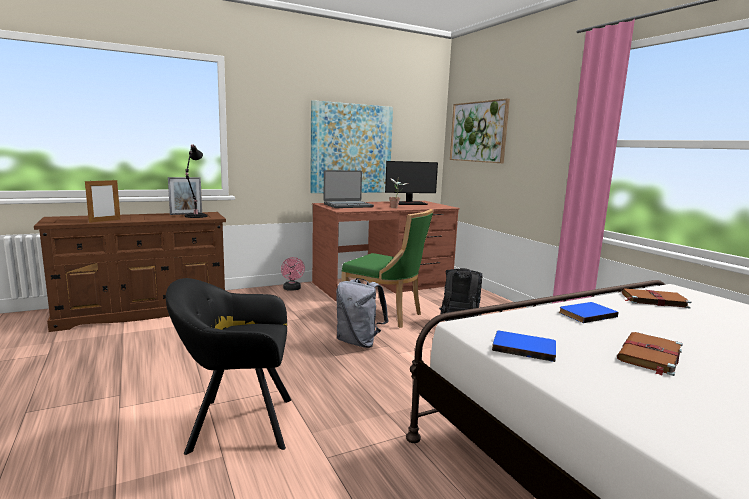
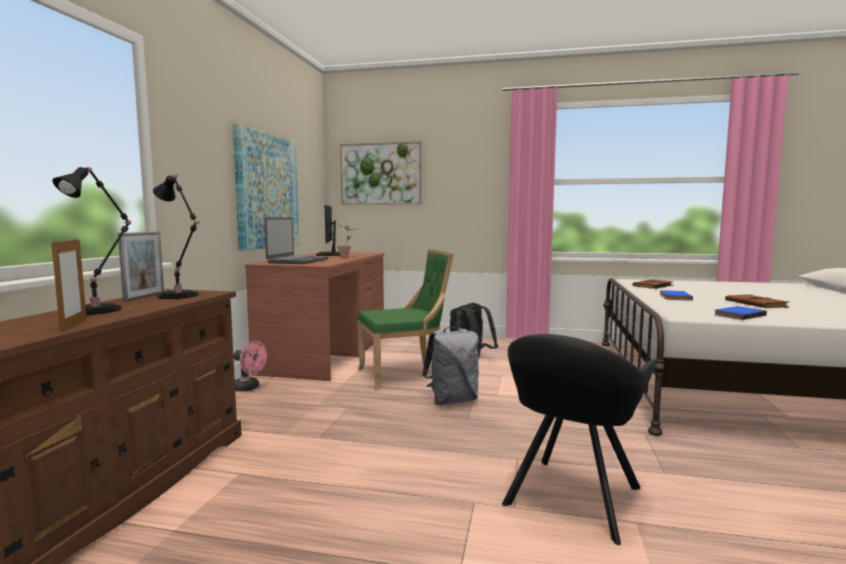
camera: 50 degrees left, 5 degrees down
(143, 216) = (99, 310): none -> black table lamp
(409, 203) = (330, 254): monitor -> monitor turned 150 degrees clockwise

